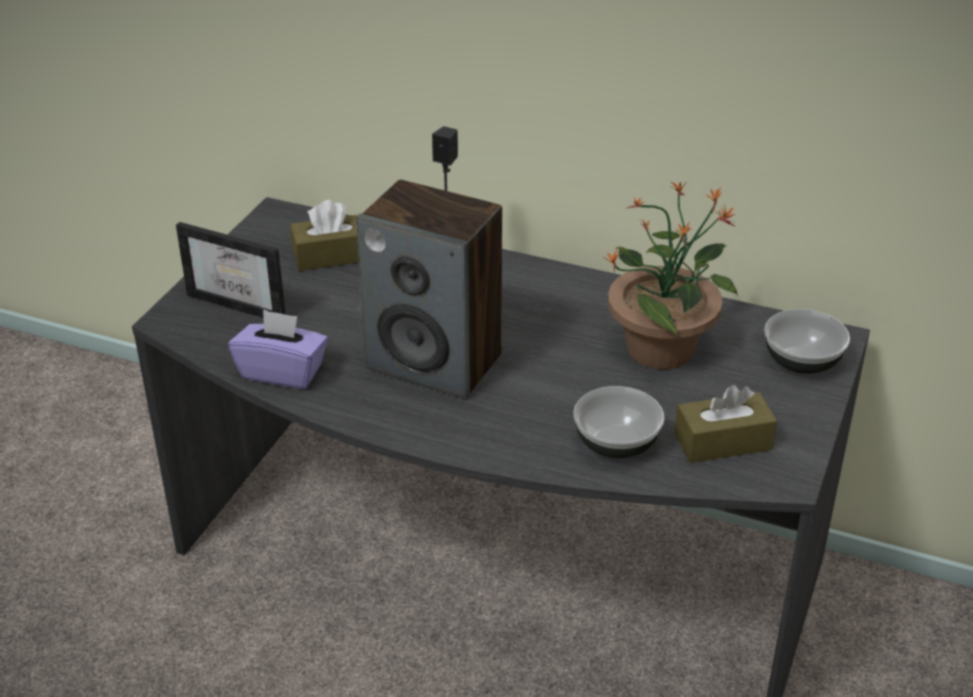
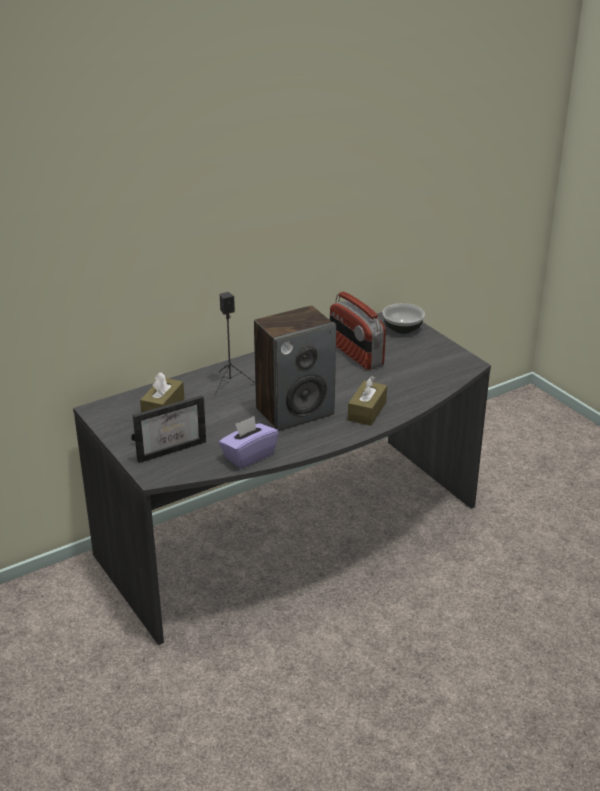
camera: 55 degrees left, 5 degrees down
(617, 444) = (408, 390): bowl -> none
(662, 348) = (355, 354): potted plant -> radio
(723, 441) = (433, 367): brown tissue box -> brown tissue box (367, 411)

